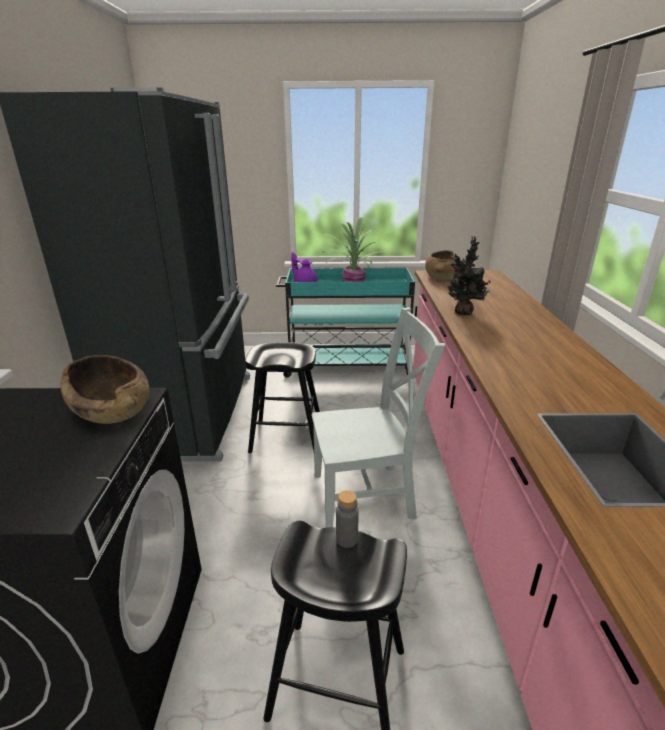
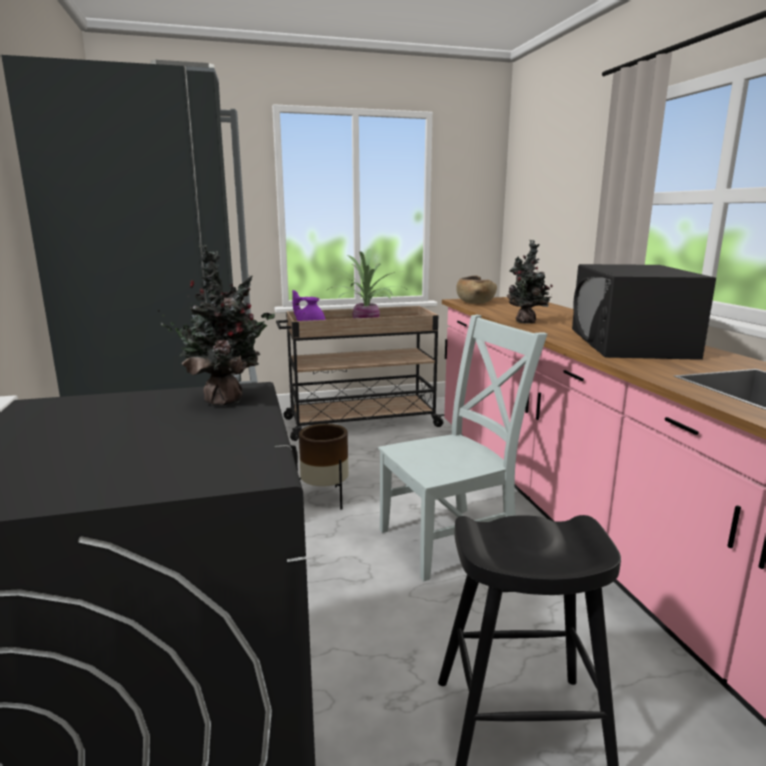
camera: 15 degrees left, 10 degrees down
(112, 410) = (226, 400): brown bowl -> potted plant
(286, 437) = (325, 498): black stool -> brown planter
(346, 365) = (360, 423): turquoise cart -> beige cart
(347, 539) = (528, 523): grey bottle -> none
(538, 355) = (630, 343): none -> black microwave

